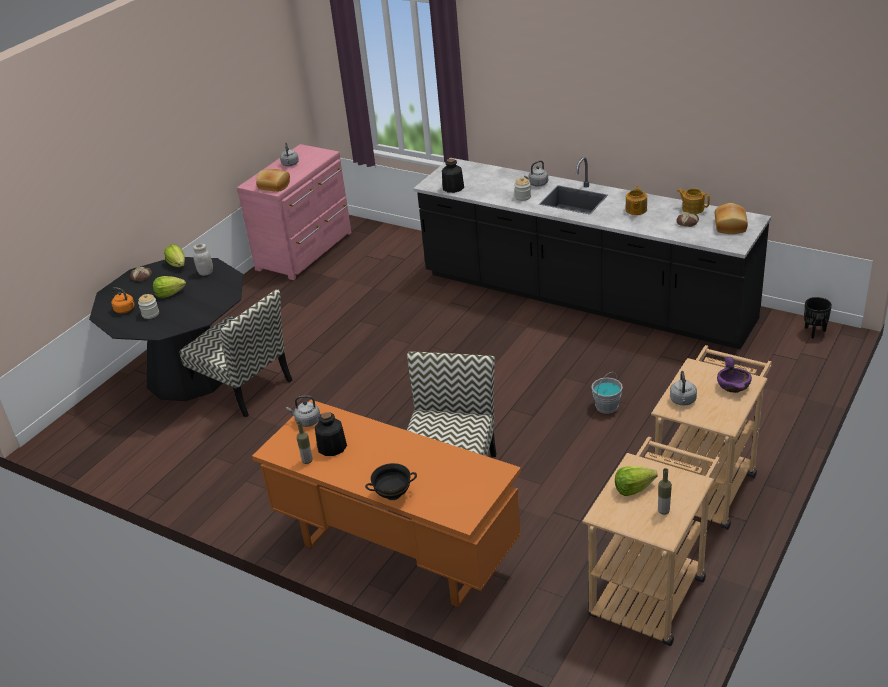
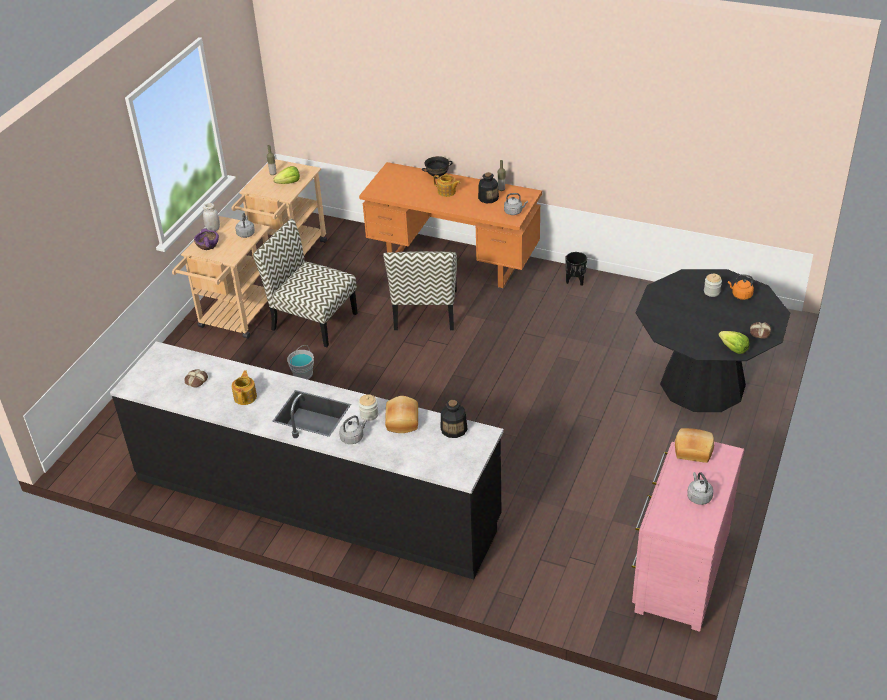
camera: 170 degrees right, 5 degrees up
(169, 294) = (711, 313): lettuce -> none
(206, 273) = (693, 339): white jar -> white jar (213, 229)
(244, 387) = (638, 374): chair -> chair (312, 321)
(692, 208) = (185, 400): teapot -> teapot (447, 192)
(731, 226) = (155, 376): bread -> bread (401, 421)
(814, 332) = (92, 463): black planter -> black planter (575, 281)

